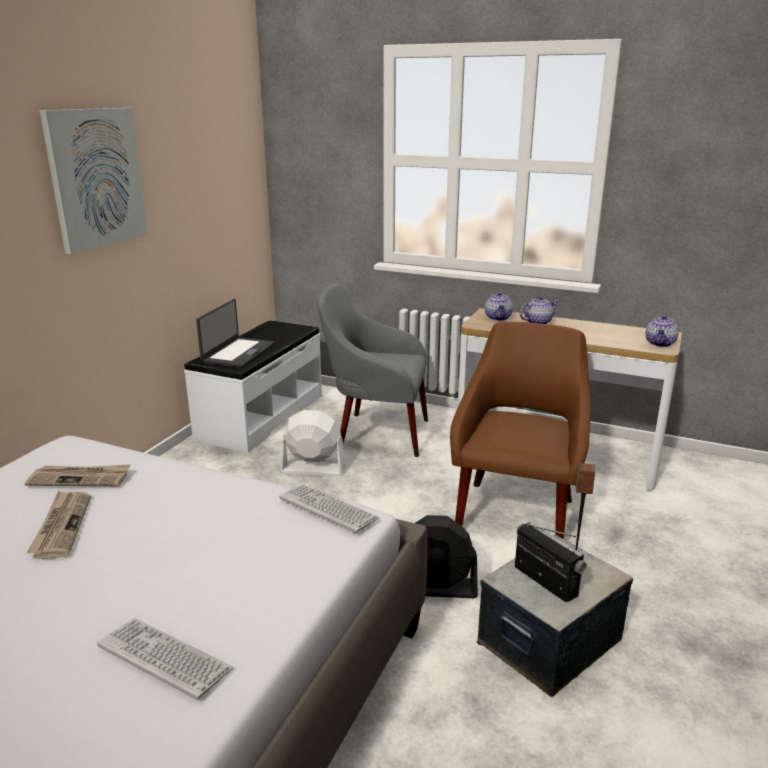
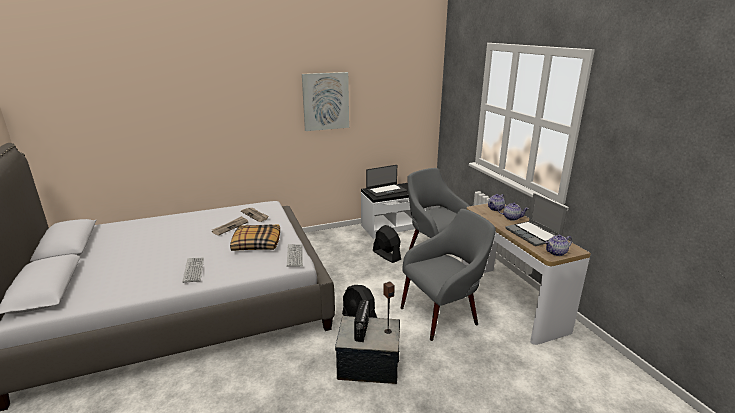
camera: 45 degrees right, 0 degrees up
(201, 527) = (256, 243): none -> pillow
(312, 468) = (386, 255): white fan -> black fan
(516, 510) = (443, 314): brown armchair -> grey armchair
(599, 333) = (533, 234): none -> laptop

